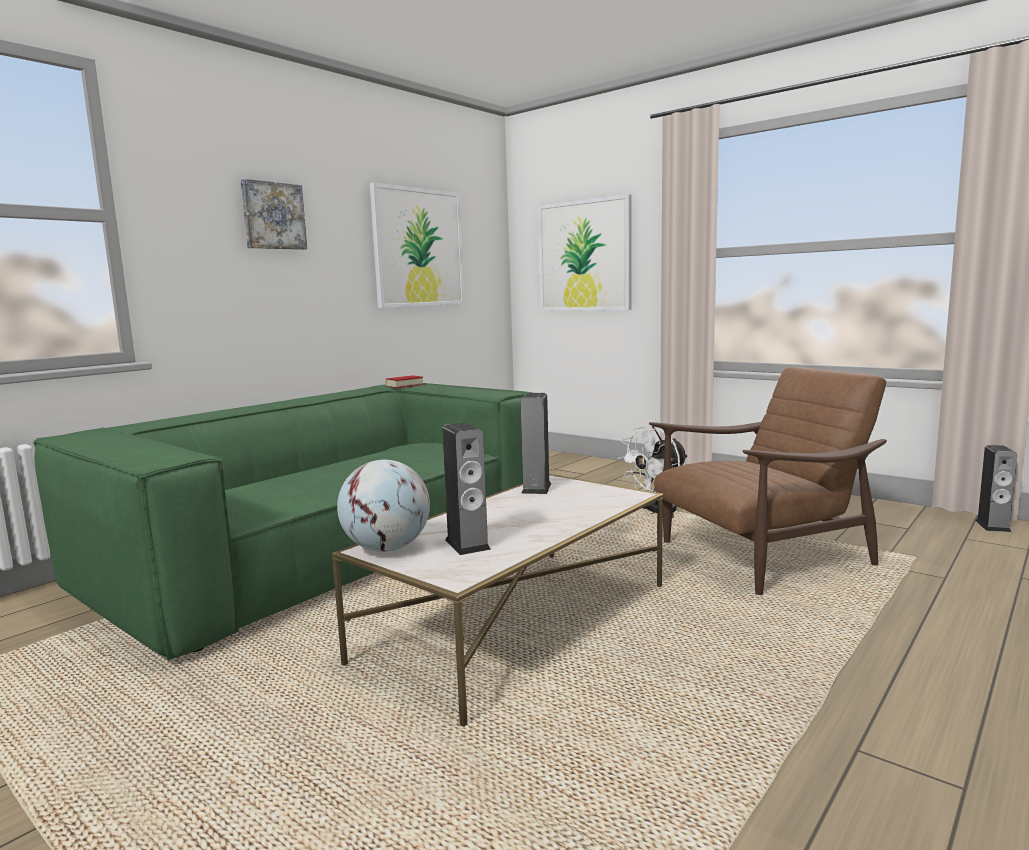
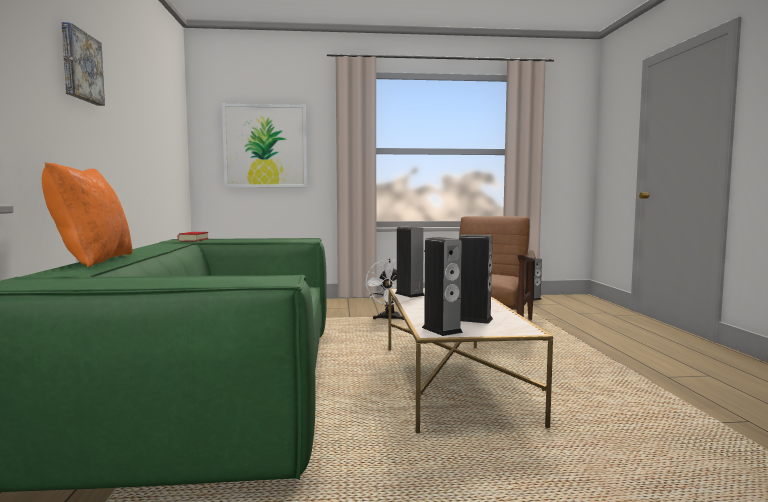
camera: 45 degrees left, 5 degrees down
(214, 412) = (92, 261): none -> orange pillow
(387, 548) = (442, 330): globe -> speaker
(418, 248) = (152, 122): picture -> none

